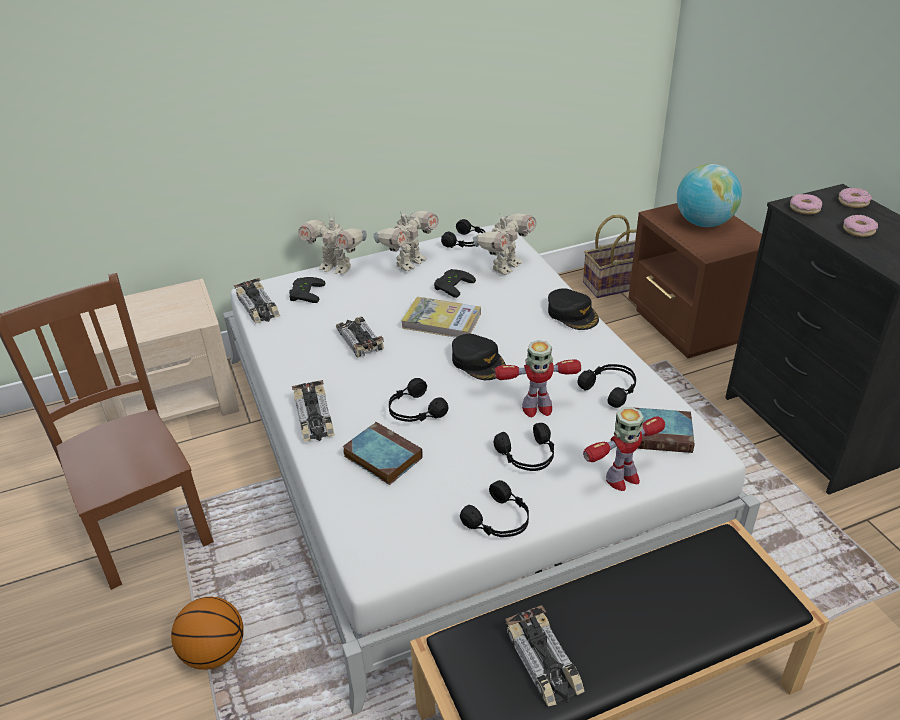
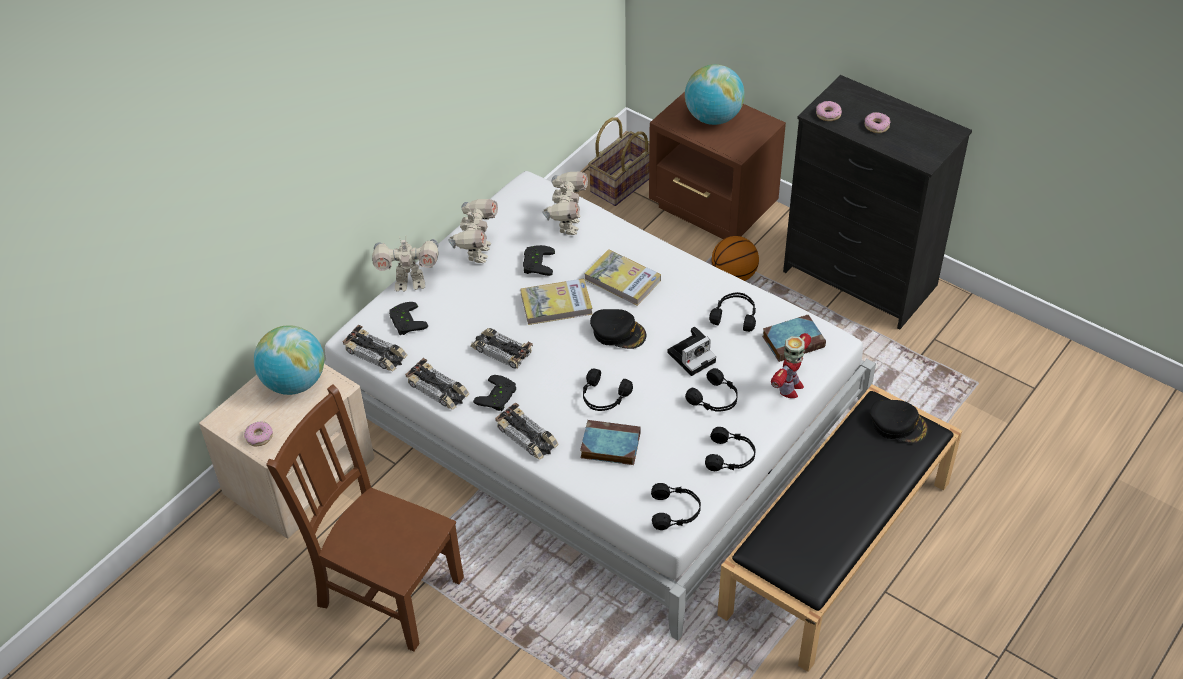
camera: 30 degrees left, 10 degrees up
(173, 304) = (294, 382): none -> globe
(214, 652) = (542, 652): basketball -> basketball (733, 276)
(321, 375) = (498, 397): none -> black game controller
(466, 242) = (511, 209): black headphones -> black headphones (675, 511)
(520, 322) = (622, 280): none -> book
(536, 408) = (692, 356): toy robot -> camera
(544, 662) = (818, 536): toy car -> toy car (438, 389)
(572, 314) = (658, 254): black cap -> black cap (898, 424)
(853, 202) = (858, 95): donut -> donut (259, 437)

